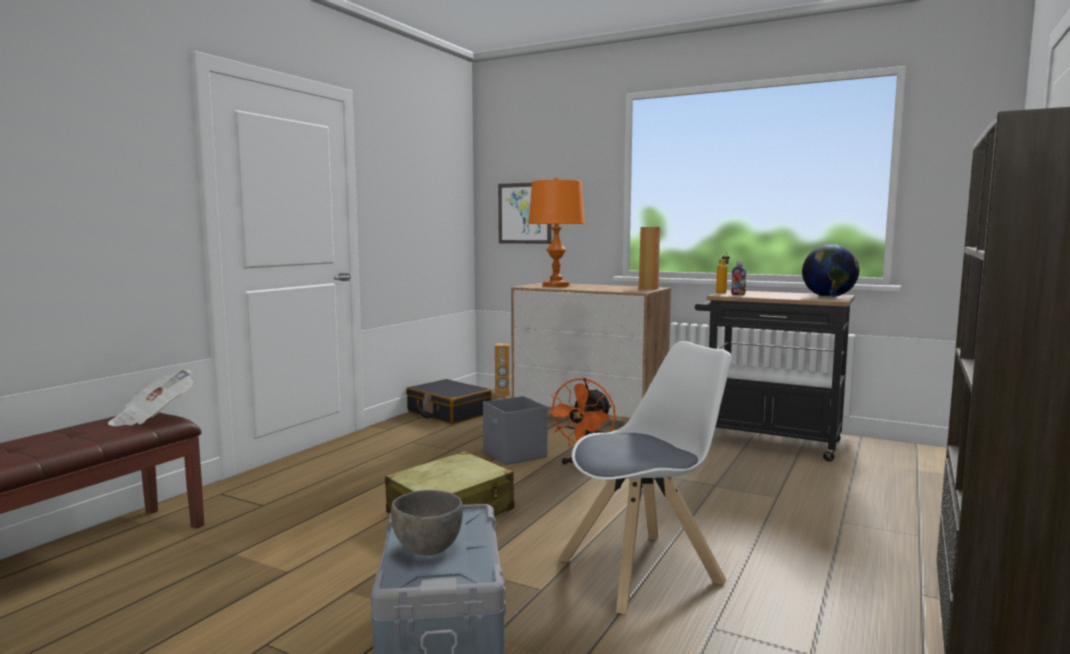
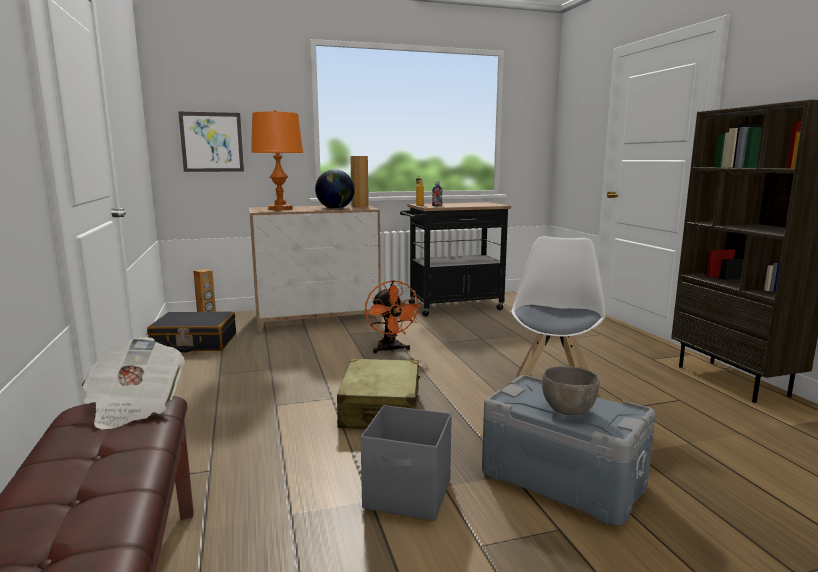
camera: 45 degrees left, 5 degrees up
(514, 455) = (328, 357): grey storage box -> grey storage box (409, 495)
(829, 297) = (485, 203): globe -> globe (335, 208)

